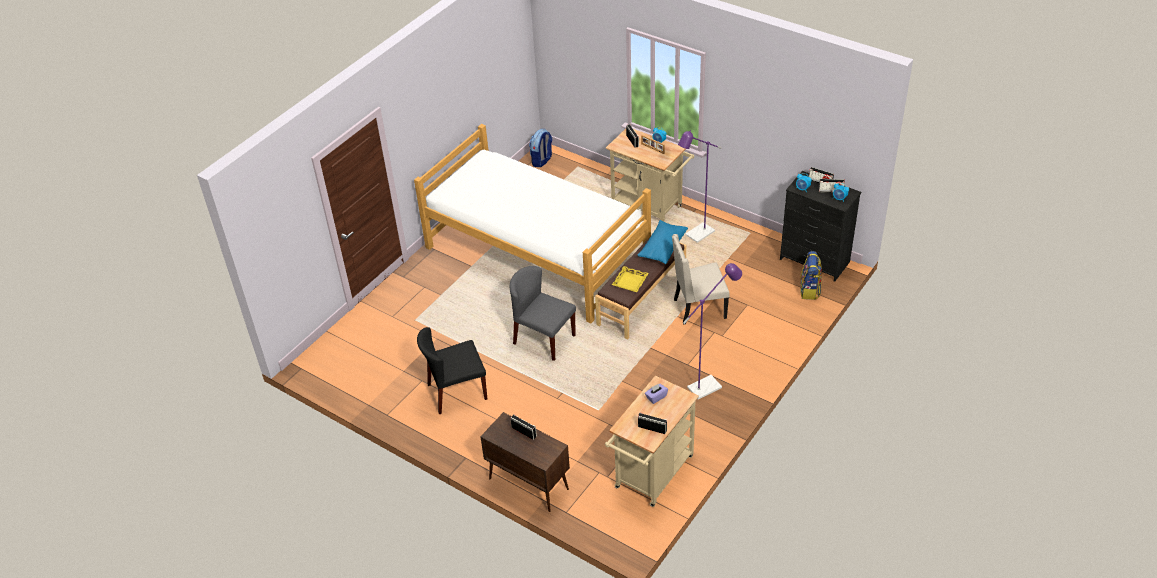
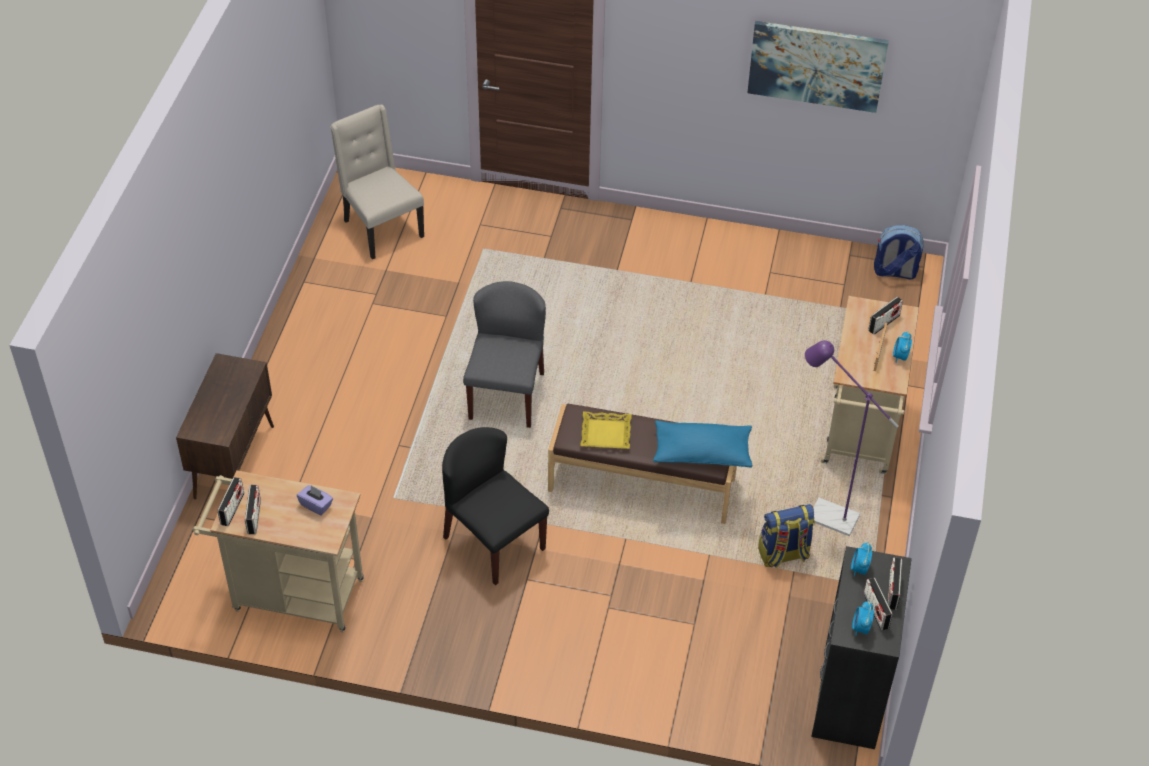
camera: 65 degrees right, 5 degrees up
(456, 392) = (369, 336): black chair -> black chair (493, 542)
(474, 78) = (816, 65): none -> picture
(524, 432) = (237, 394): radio -> radio (232, 509)
(537, 253) = (681, 332): bed -> none
(698, 308) = (654, 561): beige chair -> beige chair (381, 228)
(709, 385) = (495, 617): purple floor lamp -> none
(810, 290) = (771, 704): backpack -> backpack (783, 554)

